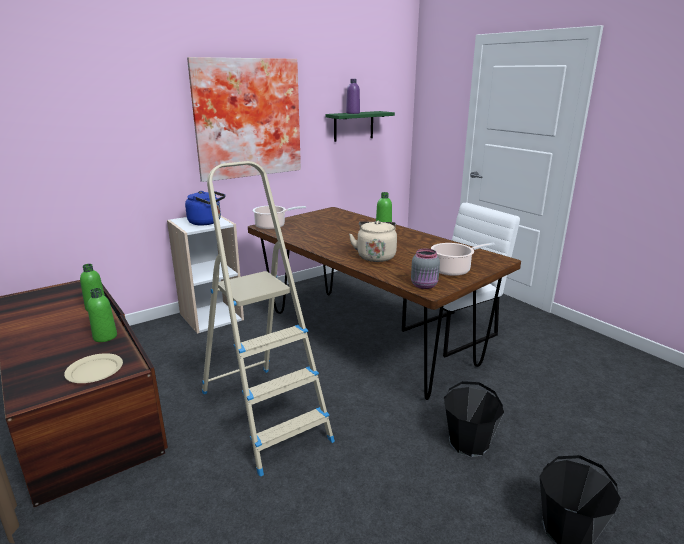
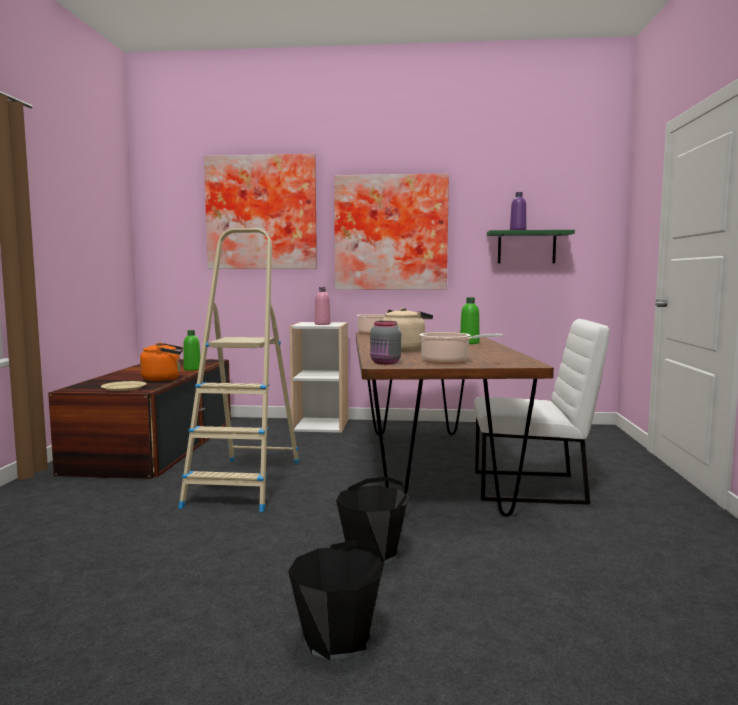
camera: 40 degrees right, 15 degrees down
(103, 101) = (262, 213): none -> picture
(105, 337) = (164, 379): green bottle -> orange kettle
(207, 222) = (322, 324): blue kettle -> pink bottle

